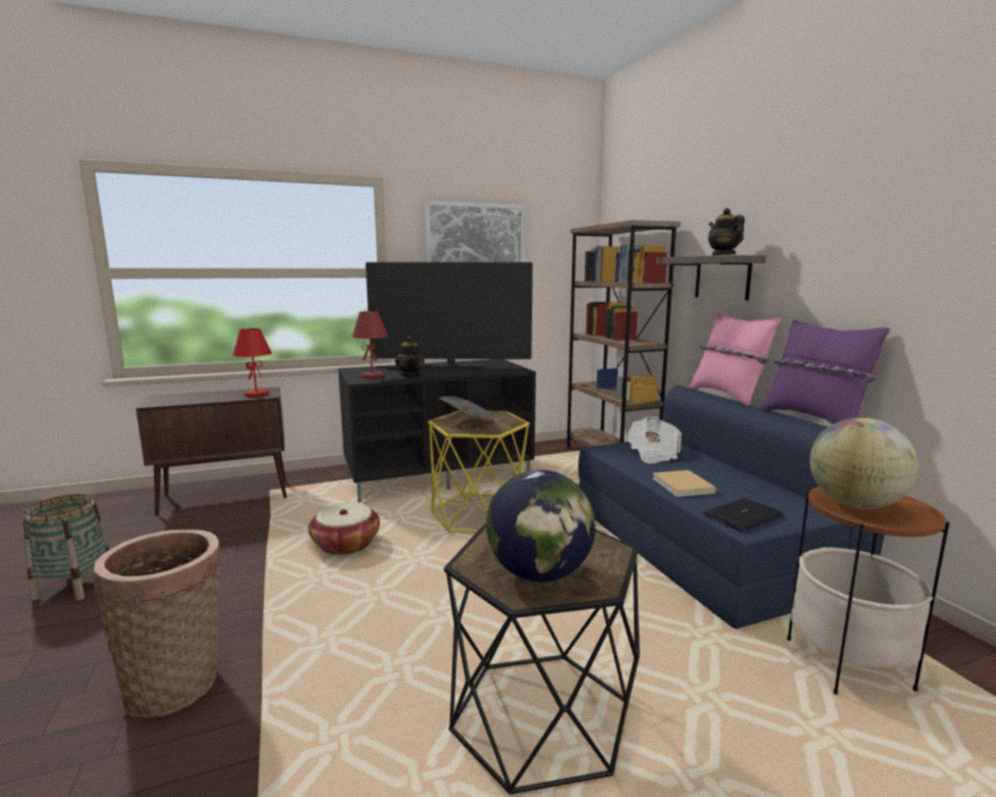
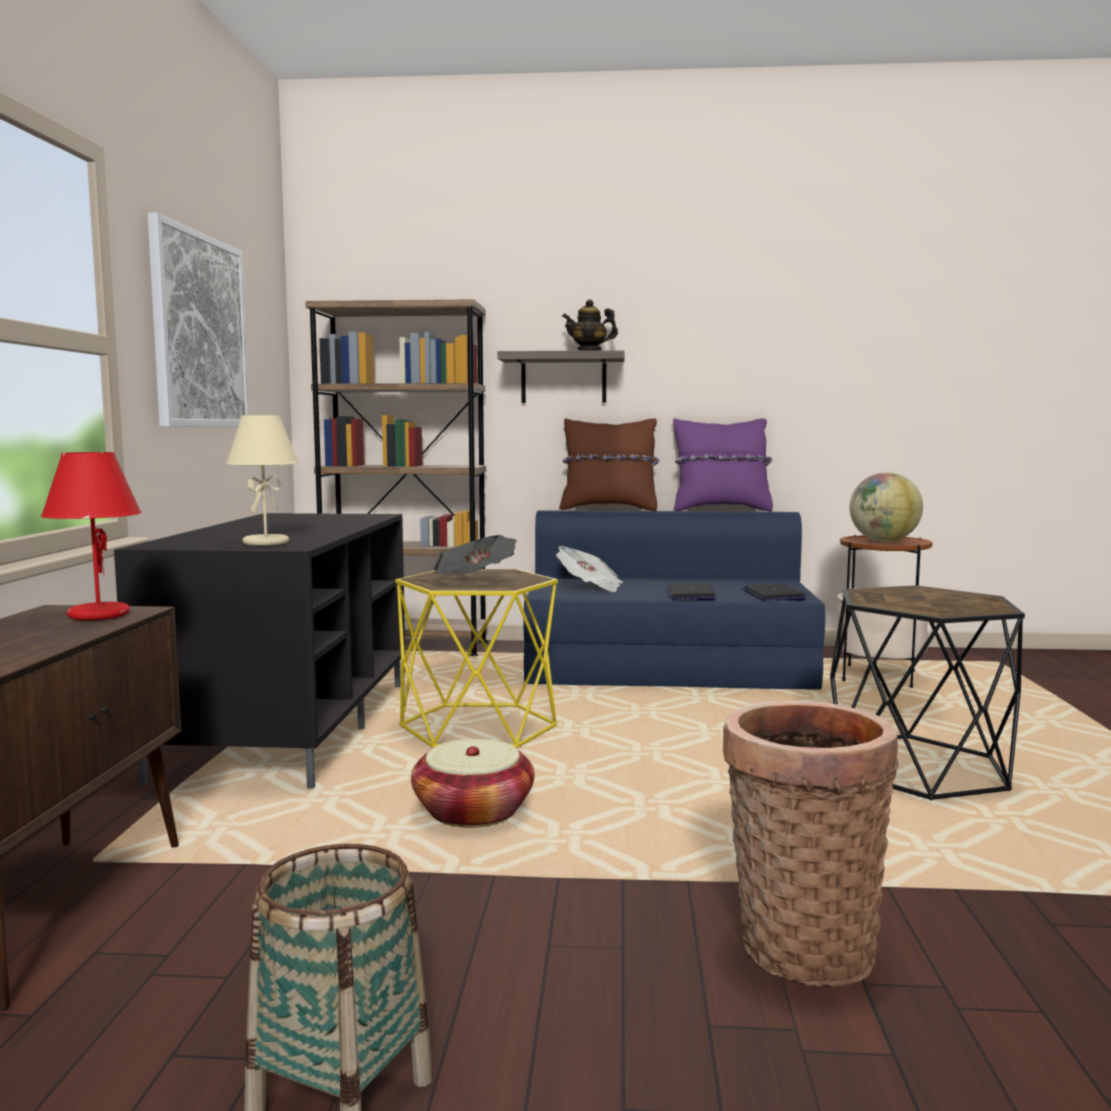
camera: 65 degrees left, 5 degrees down
(372, 376) = (266, 543): red table lamp -> beige table lamp
(410, 375) = (304, 535): teapot -> none
(451, 366) = (271, 524): television -> none
(539, 574) = (961, 603): globe -> none
(683, 486) = (690, 594): beige book -> laptop
(728, 395) = (609, 509): pink pillow -> brown pillow

